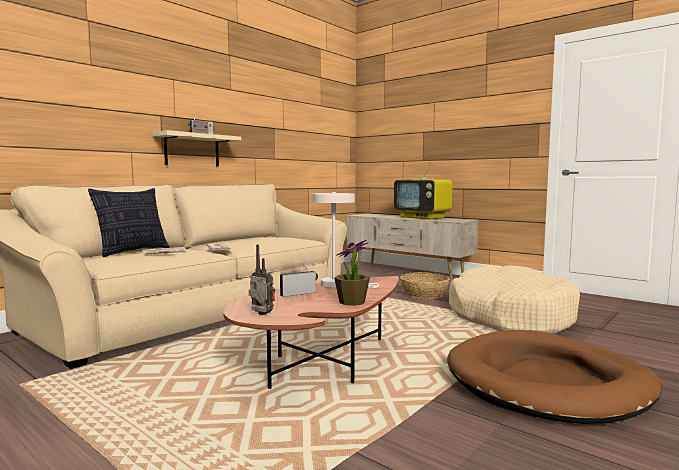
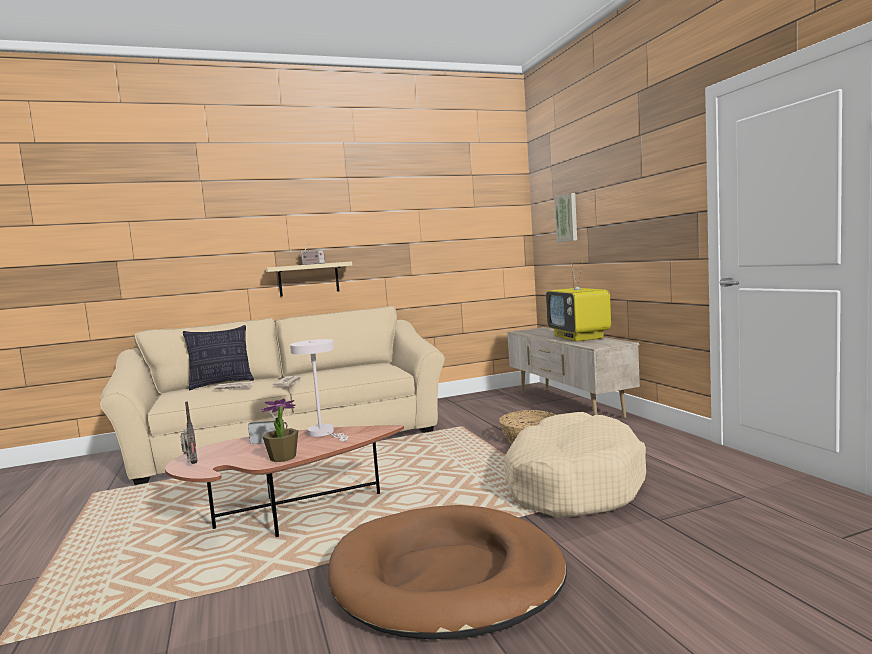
camera: 30 degrees right, 0 degrees up
(401, 124) = (567, 218): none -> picture

